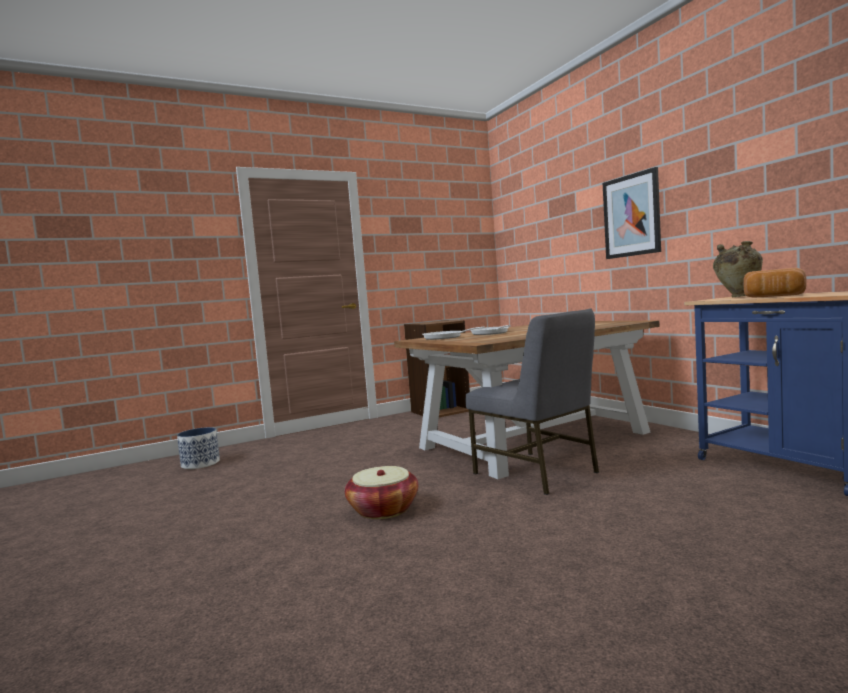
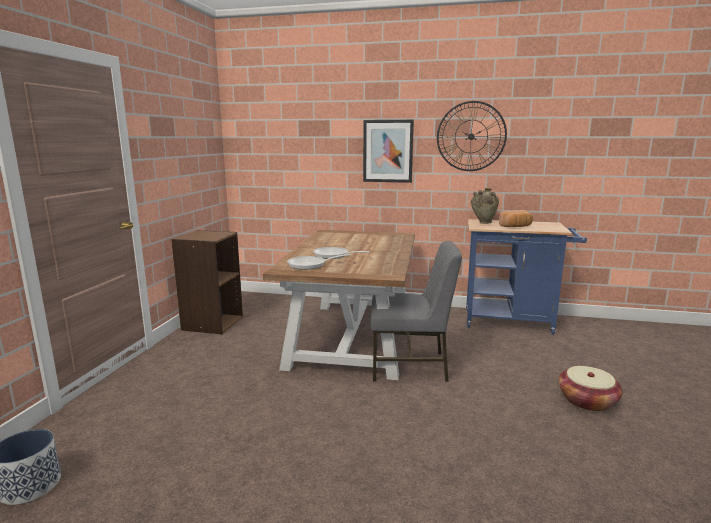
camera: 50 degrees left, 10 degrees up
(383, 509) = (379, 440): basket -> basket (587, 401)
(734, 170) = (471, 136): none -> wall clock

